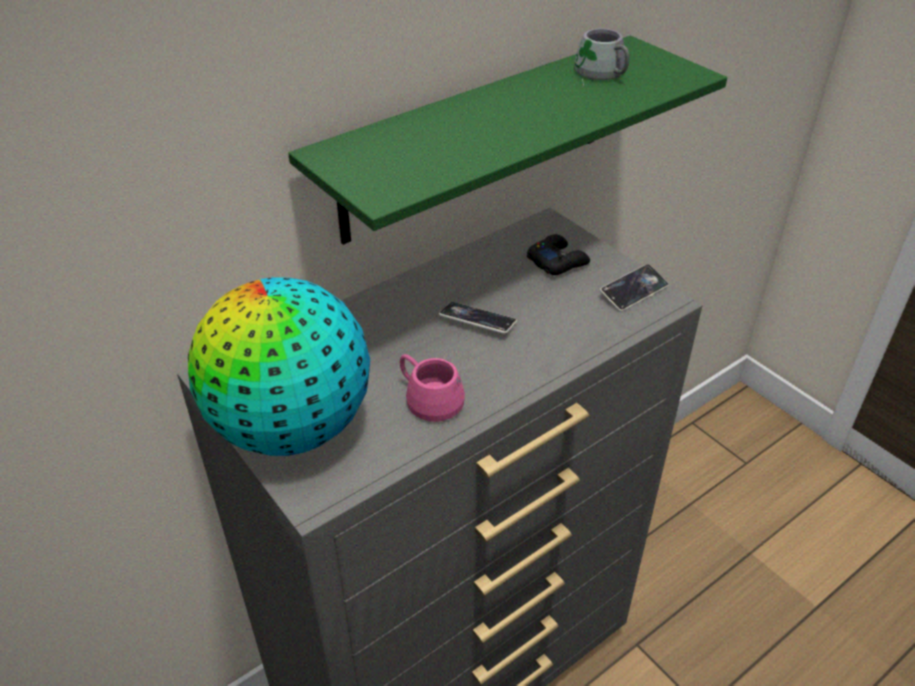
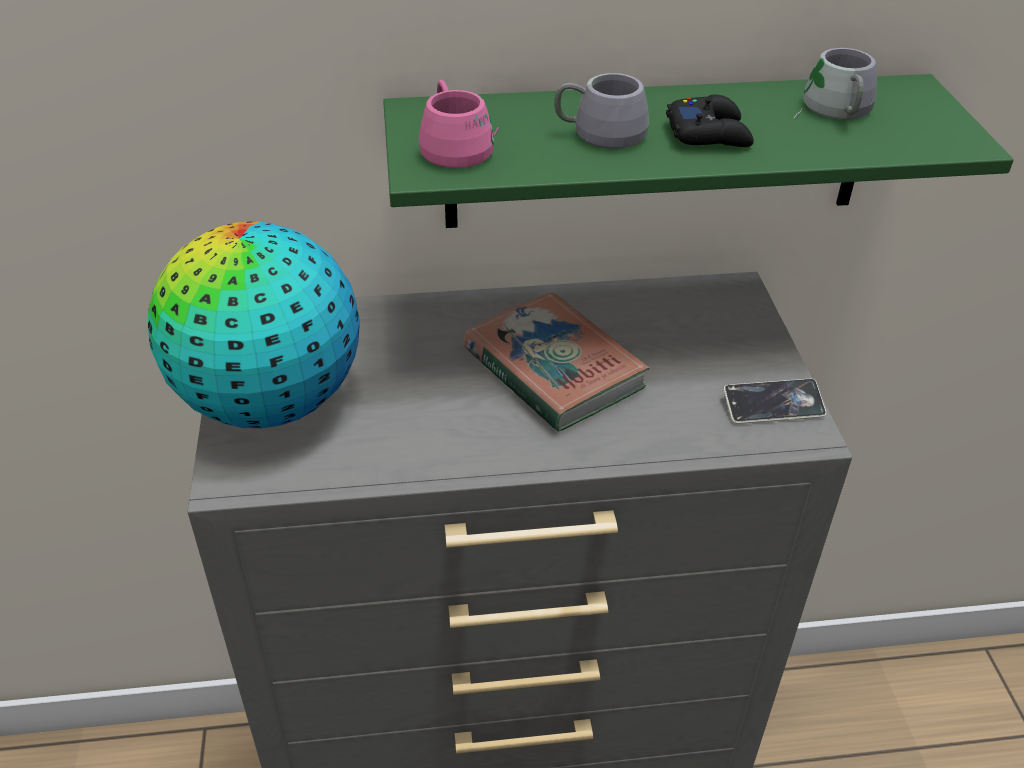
camera: 30 degrees right, 0 degrees up
(433, 395) = (435, 428): pink mug -> pink mug (461, 145)
(470, 129) = (600, 129): none -> grey mug
(477, 321) = (553, 369): phone -> book
(557, 261) = (708, 336): black game controller -> black game controller (709, 133)

